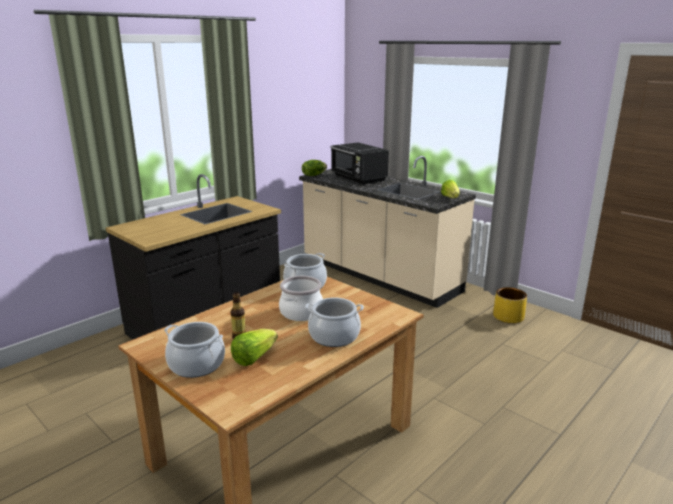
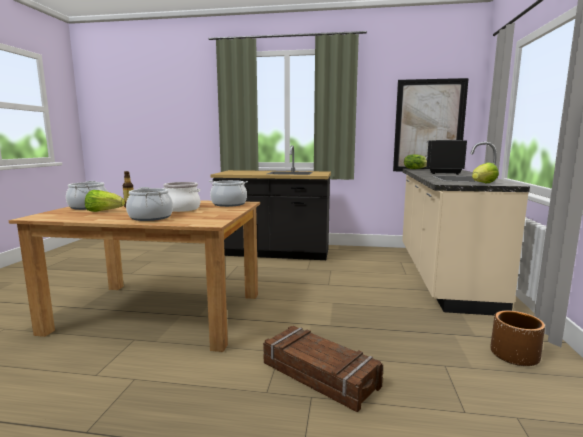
camera: 55 degrees right, 10 degrees down
(310, 125) = (429, 126): none -> picture
(479, 393) = (319, 375): none -> crate
(508, 317) = (514, 355): yellow planter -> brown planter

